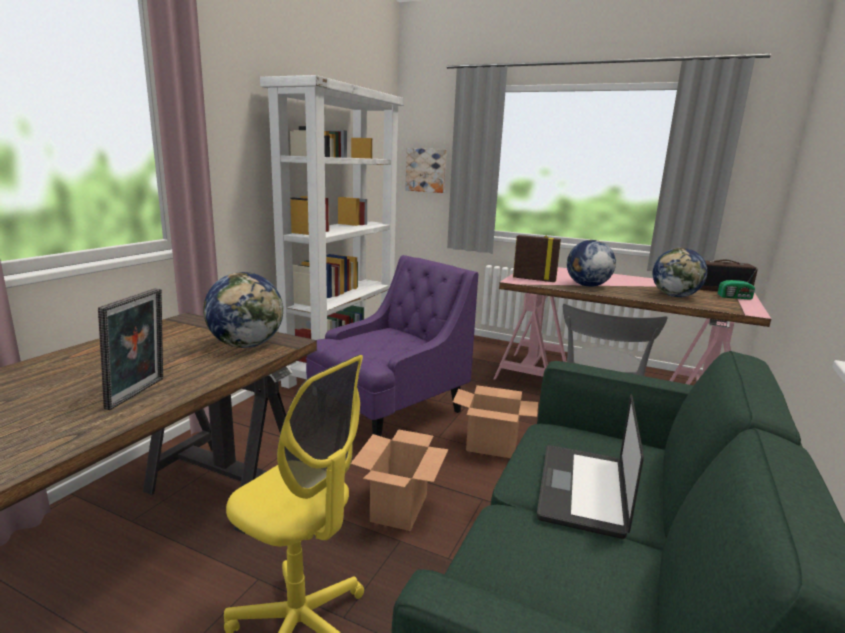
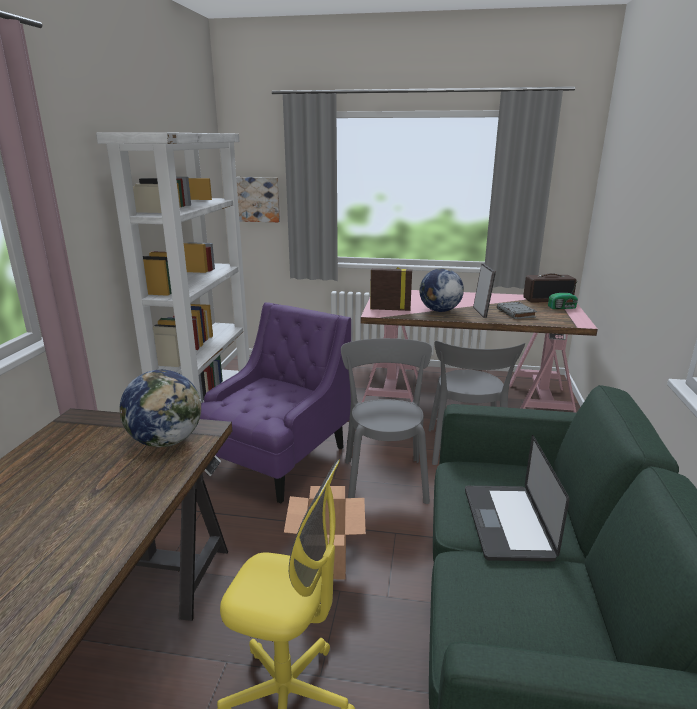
camera: 15 degrees left, 5 degrees up
(140, 393) = (99, 525): picture frame -> picture frame (481, 312)
(492, 446) = (384, 478): cardboard box -> grey chair
(675, 296) = (516, 313): globe -> grey book

